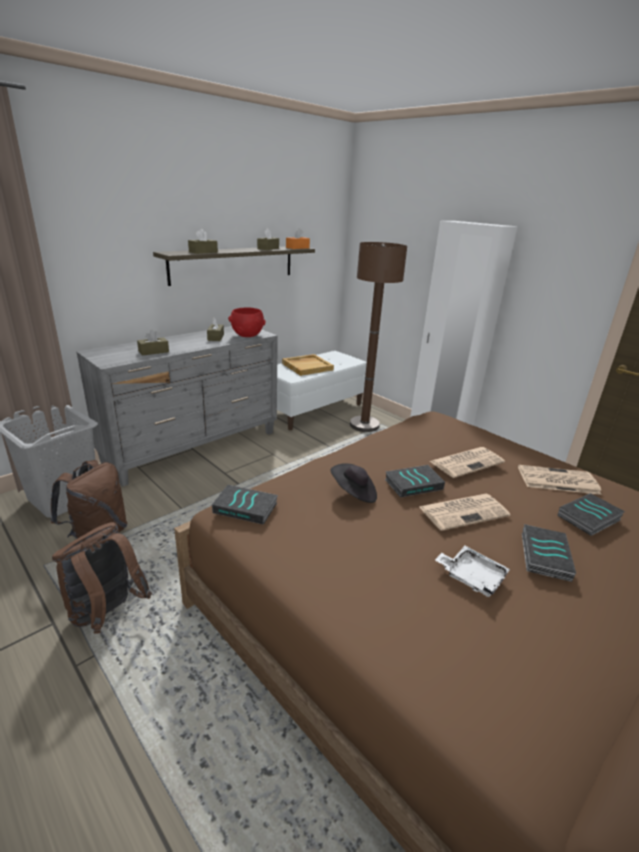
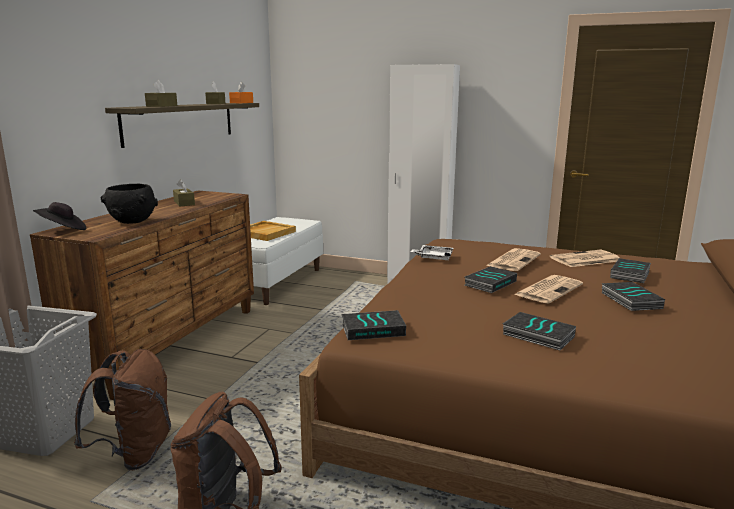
camera: 25 degrees left, 10 degrees down
(153, 351) = (133, 221): brown tissue box -> black bowl
(194, 447) = (171, 343): grey dresser -> brown dresser
(247, 335) = (217, 198): red bowl -> none
(353, 493) = (451, 299): black hat -> black hat (62, 230)
(364, 425) = (339, 285): brown floor lamp -> none
(382, 568) = (537, 335): none -> book
(471, 576) = (601, 323): white tray -> white tray (433, 258)

